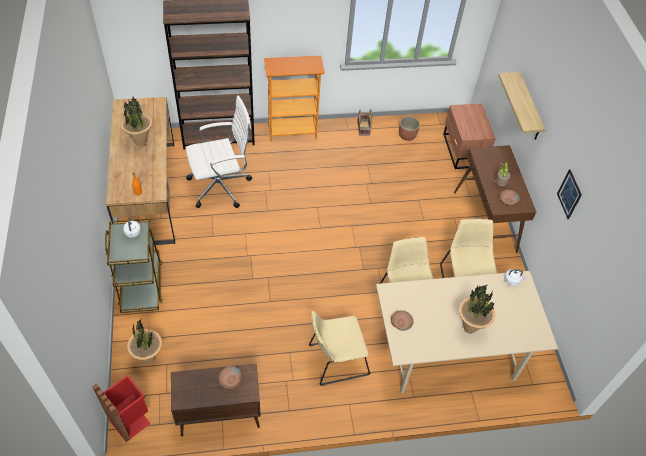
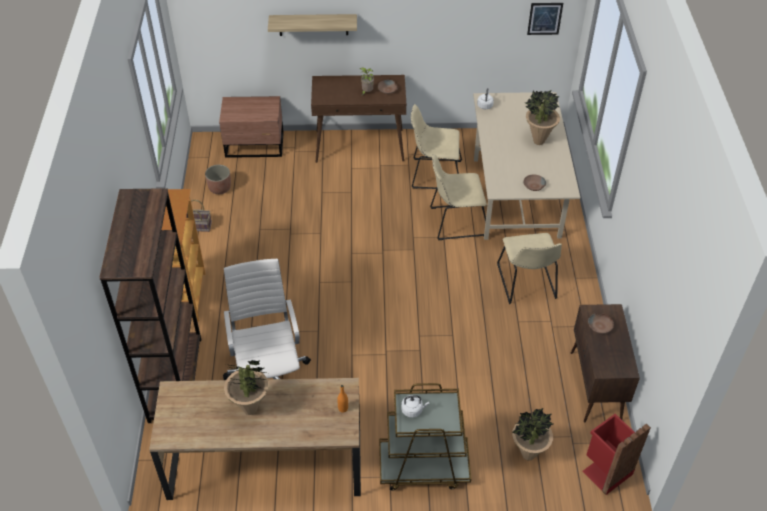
camera: 80 degrees left, 5 degrees down
(569, 194) = (435, 20): picture -> picture (545, 18)

